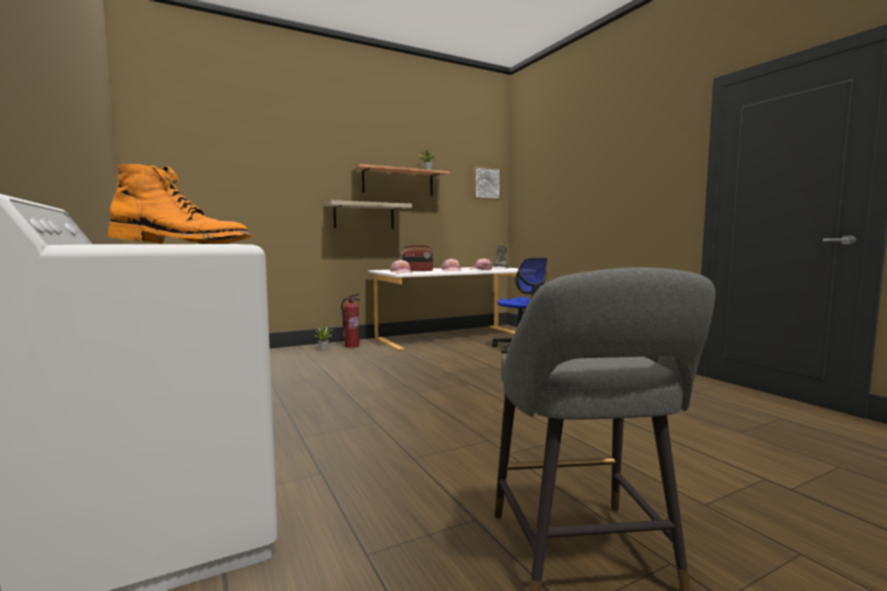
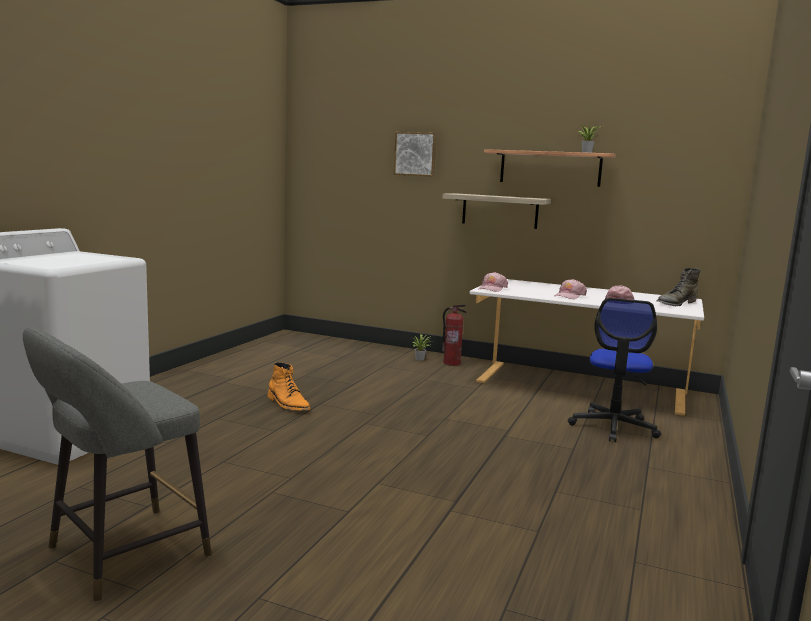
camera: 50 degrees right, 5 degrees up
(180, 244) = (57, 261): orange boot -> orange boot (288, 404)
(417, 271) = (529, 289): radio -> none
(486, 183) = (701, 167): picture -> picture (415, 154)

